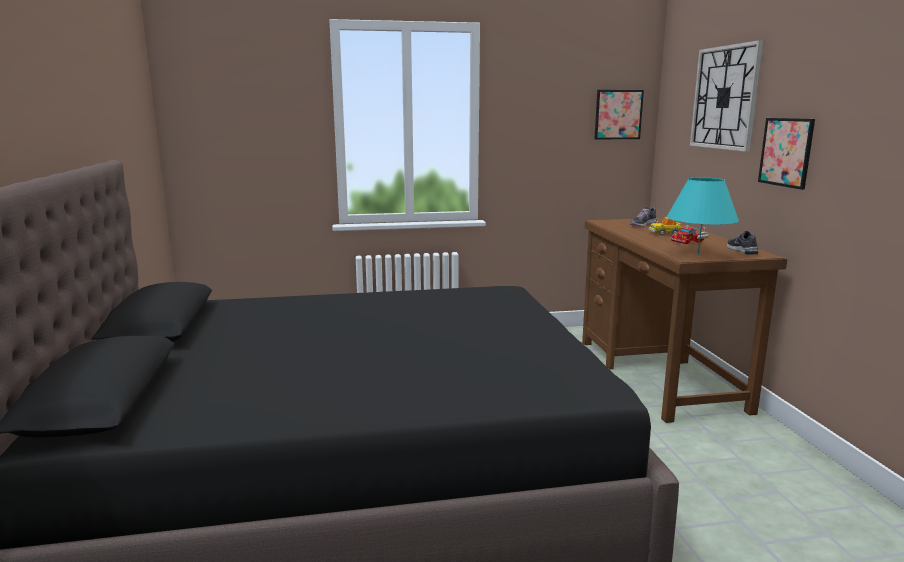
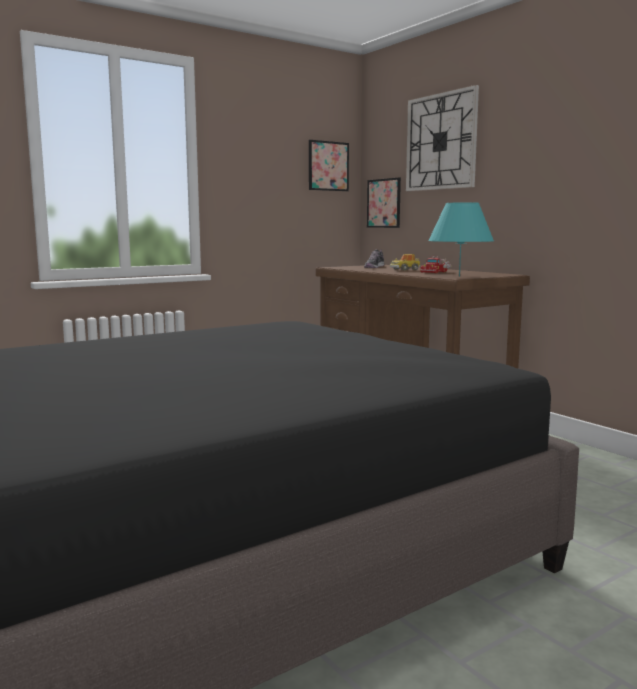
camera: 25 degrees left, 5 degrees down
(742, 251) = (488, 273): shoe -> none
(786, 152) = (514, 181): picture -> picture (384, 203)

